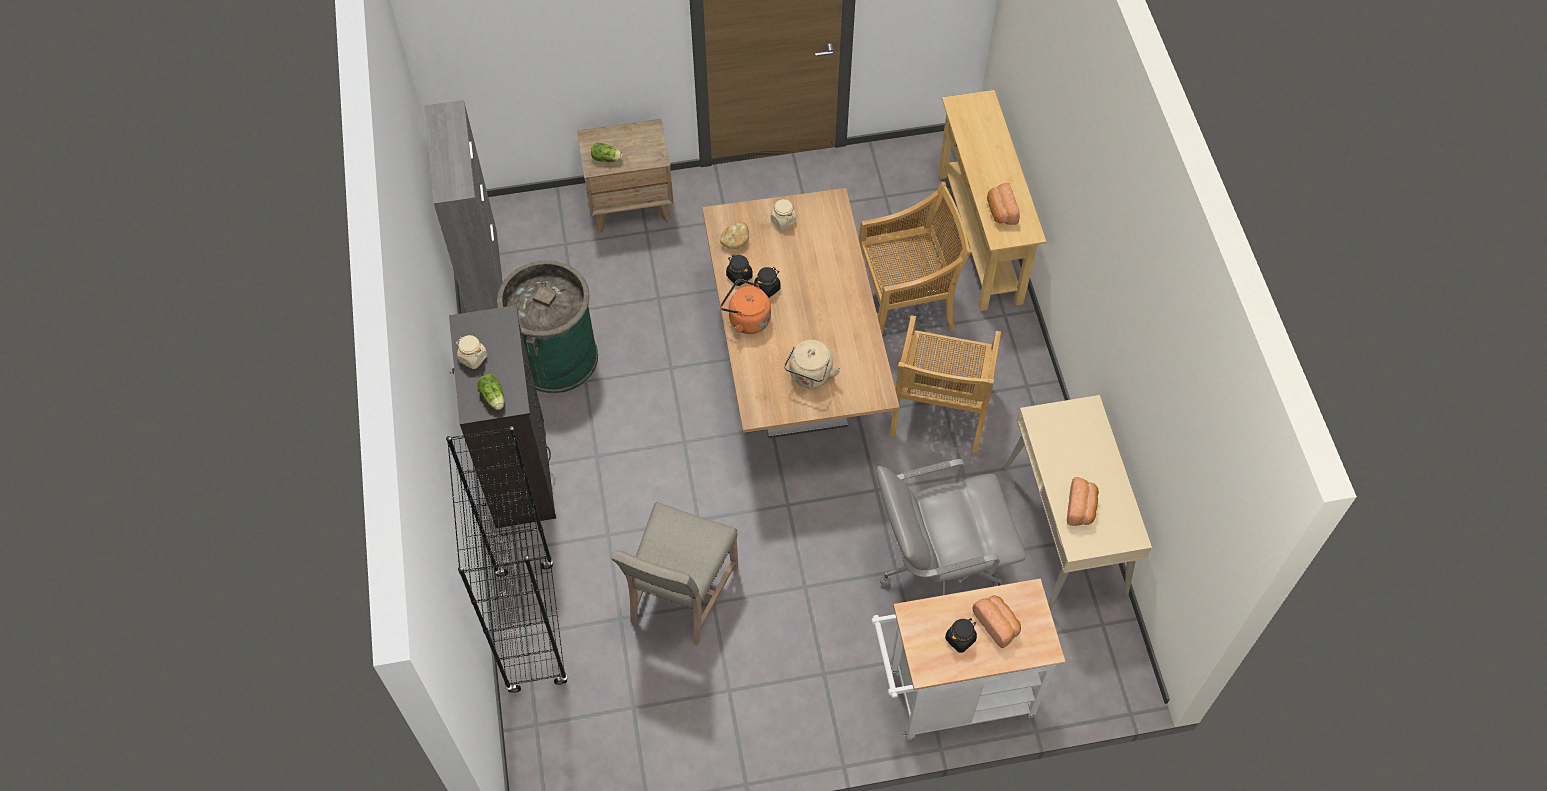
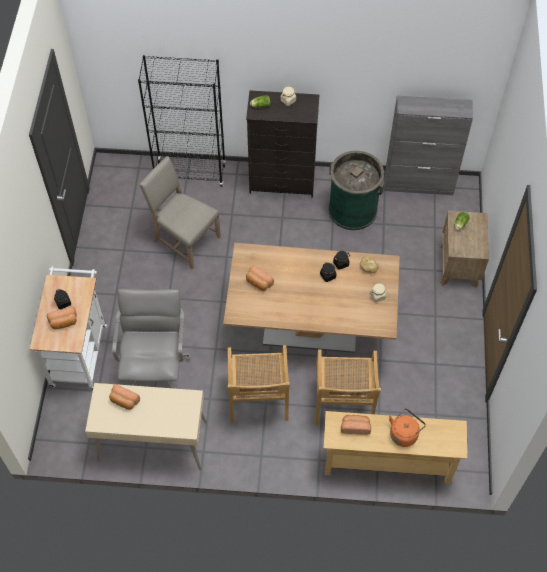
camera: 105 degrees right, 0 degrees up
(746, 319) = (308, 260): orange kettle -> orange kettle (404, 433)
(810, 376) = (258, 283): beige kettle -> bread
(939, 410) = (258, 398): beige chair -> beige chair turned 120 degrees counterclockwise

